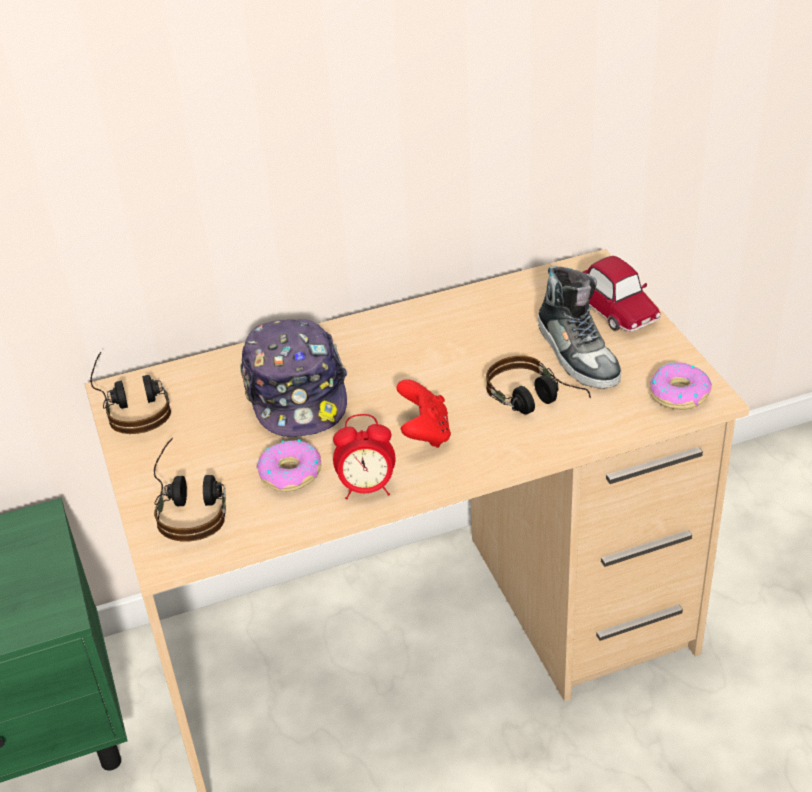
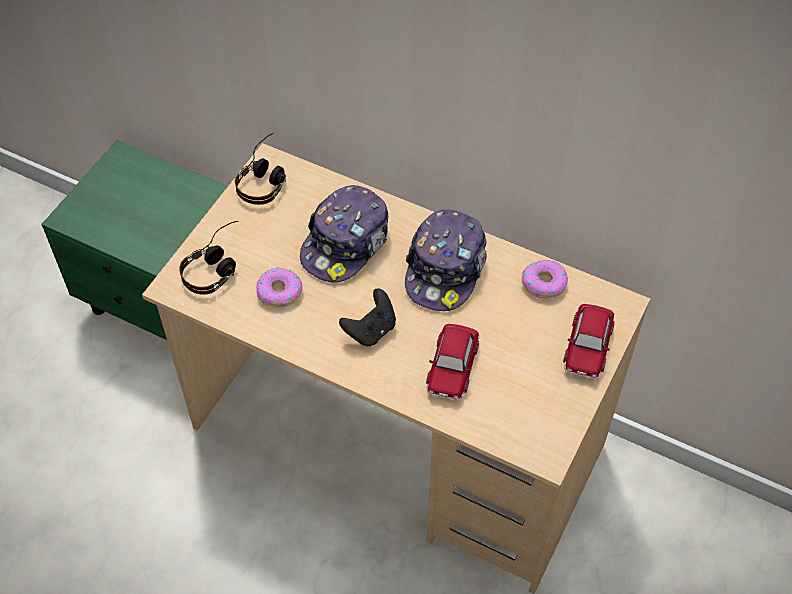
camera: 45 degrees right, 15 degrees up
(367, 488) = (300, 336): alarm clock -> none
(417, 345) = (445, 269): none -> cap
(425, 433) = (371, 330): red game controller -> black game controller
(537, 402) = (452, 367): headphones -> toy car
(578, 353) = (521, 356): shoe -> none
(678, 393) = (534, 437): donut -> donut (544, 283)

